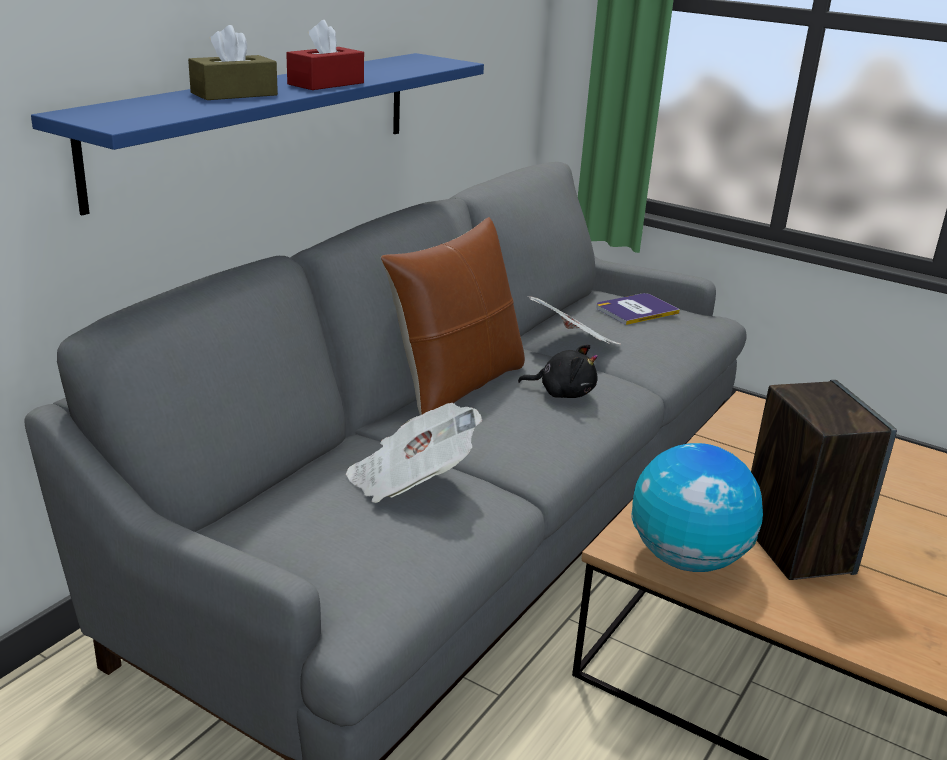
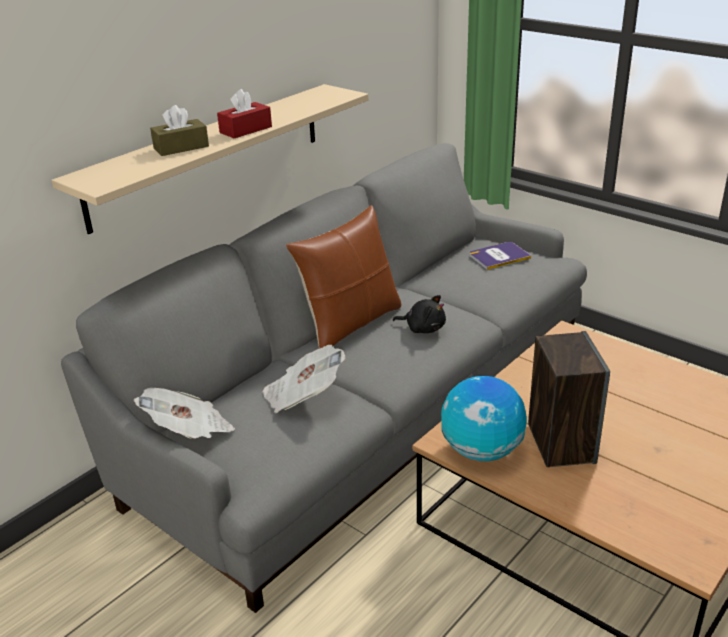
camera: 10 degrees right, 5 degrees up
(263, 123) = (209, 154): blue shelf -> beige shelf
(571, 345) = (442, 288): newspaper -> newspaper (189, 431)

